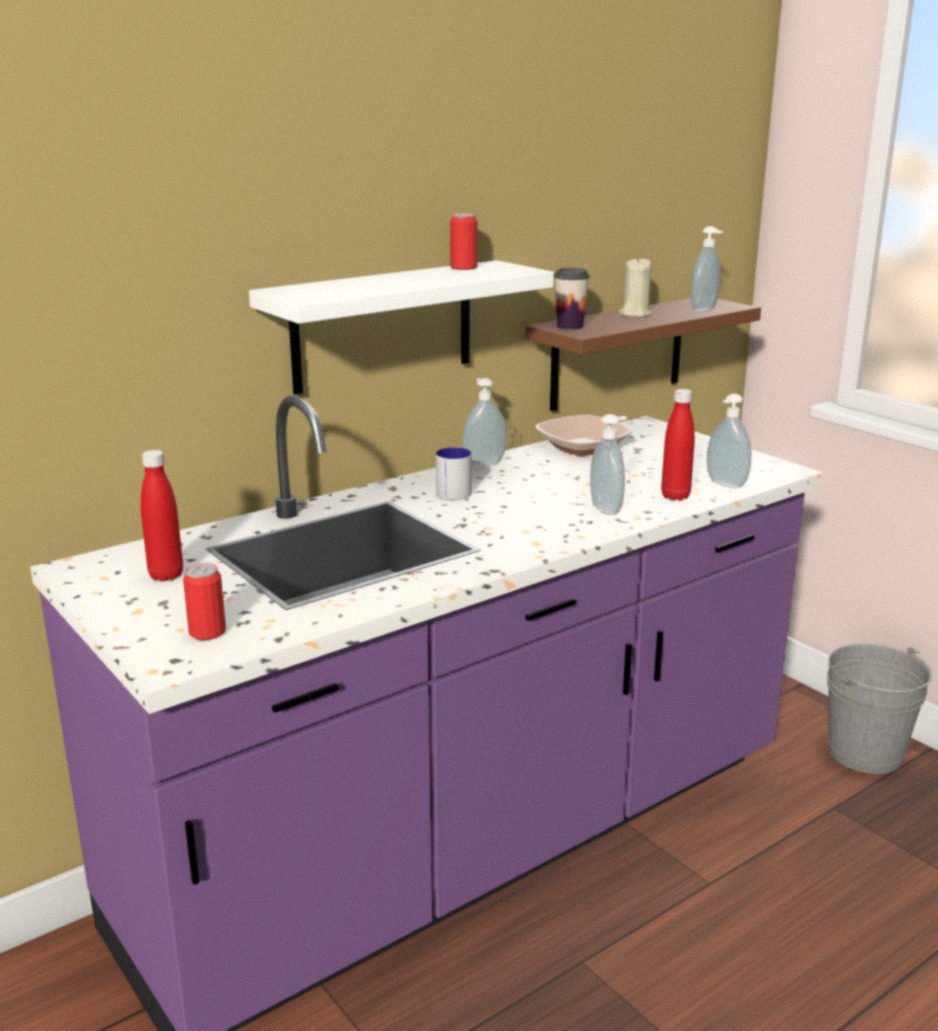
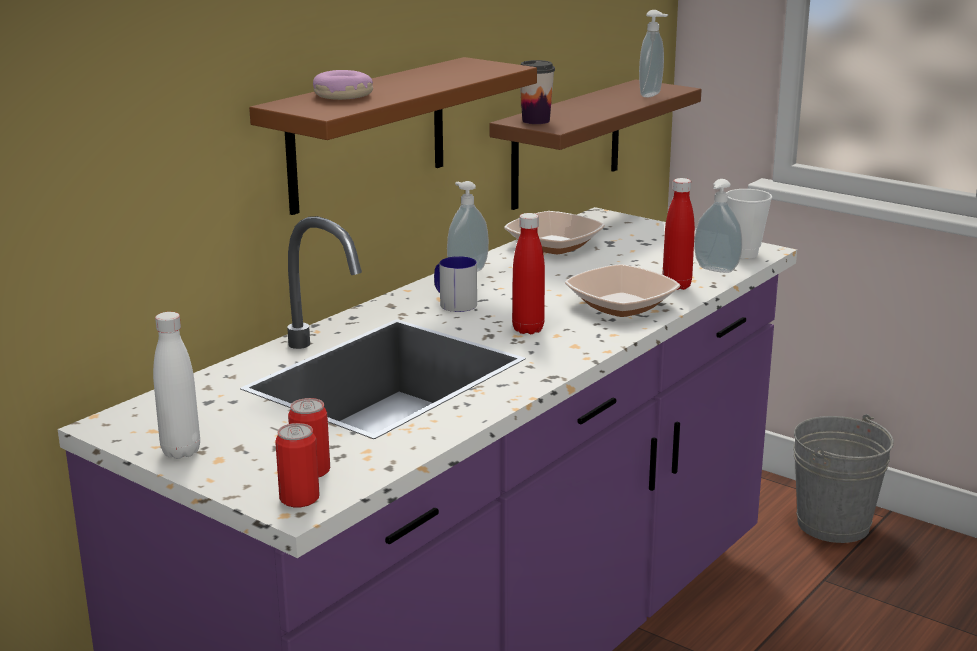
camera: 15 degrees left, 0 degrees up
(112, 599) = (181, 451): none -> white bottle
(166, 575) = (220, 420): red bottle -> red bottle (528, 329)
(340, 286) = (342, 96): none -> donut
(383, 326) = (367, 134): white shelf -> brown shelf
(463, 267) = (442, 67): can -> can (299, 498)
(607, 509) = (621, 305): soap dispenser -> bowl
(634, 314) = (587, 103): beige candle -> none
(764, 472) = (744, 254): none -> cup

